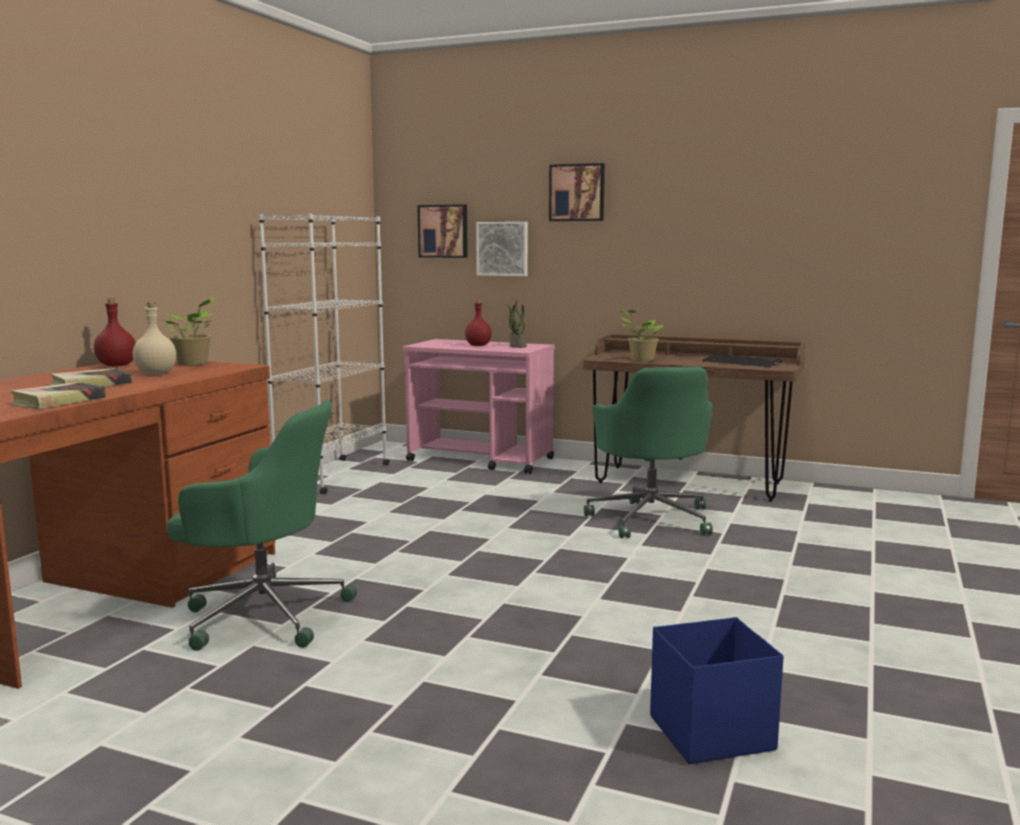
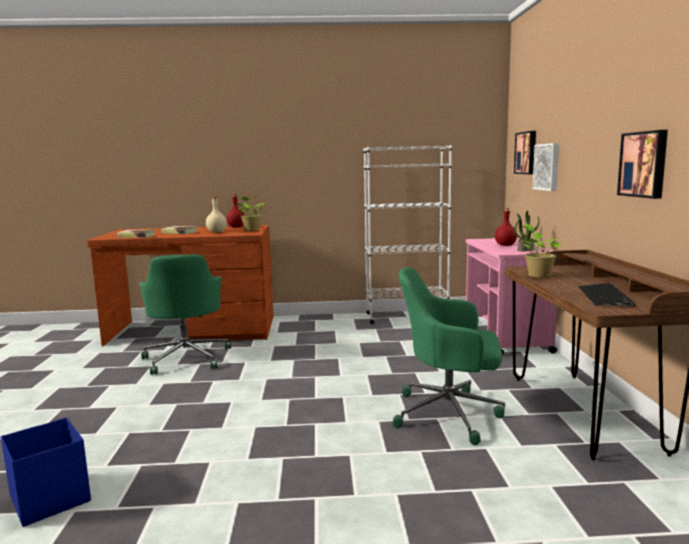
camera: 65 degrees right, 0 degrees up
(577, 192) = (582, 113): picture -> picture (644, 164)
(651, 518) = (450, 414): green office chair -> green office chair turned 45 degrees clockwise

